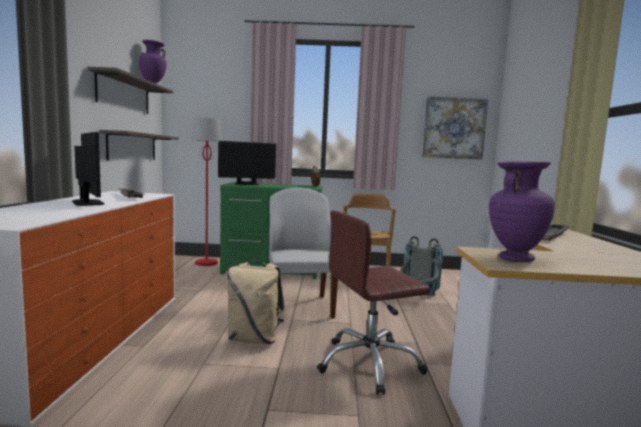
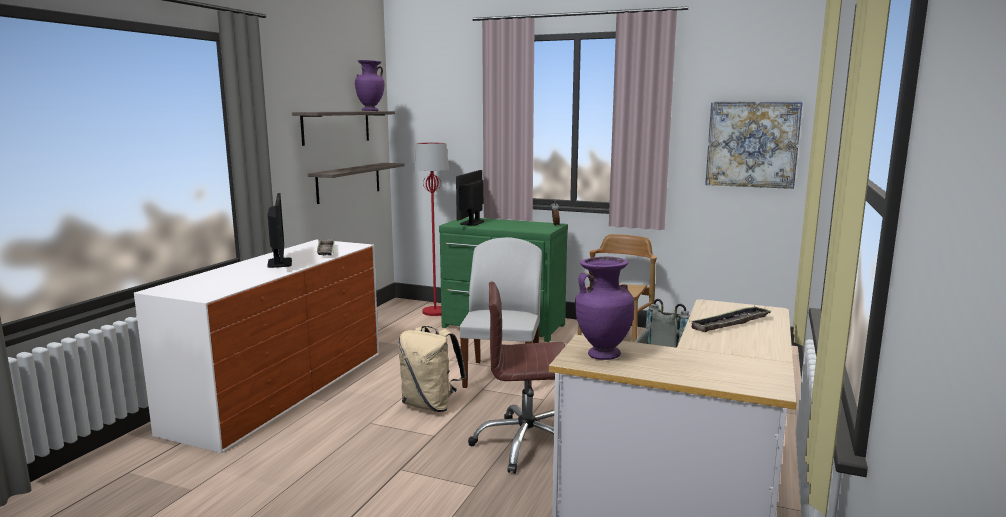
camera: 20 degrees right, 5 degrees up
(246, 184) = (472, 223): monitor -> monitor turned 105 degrees clockwise

